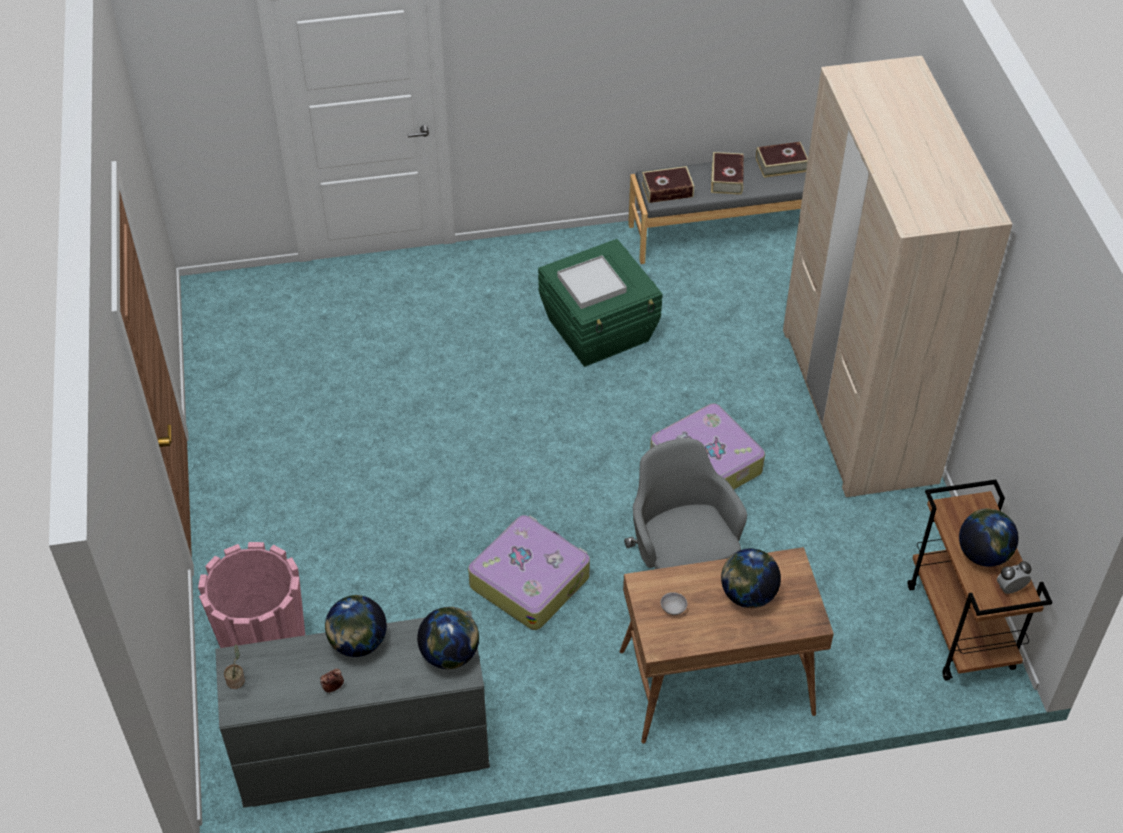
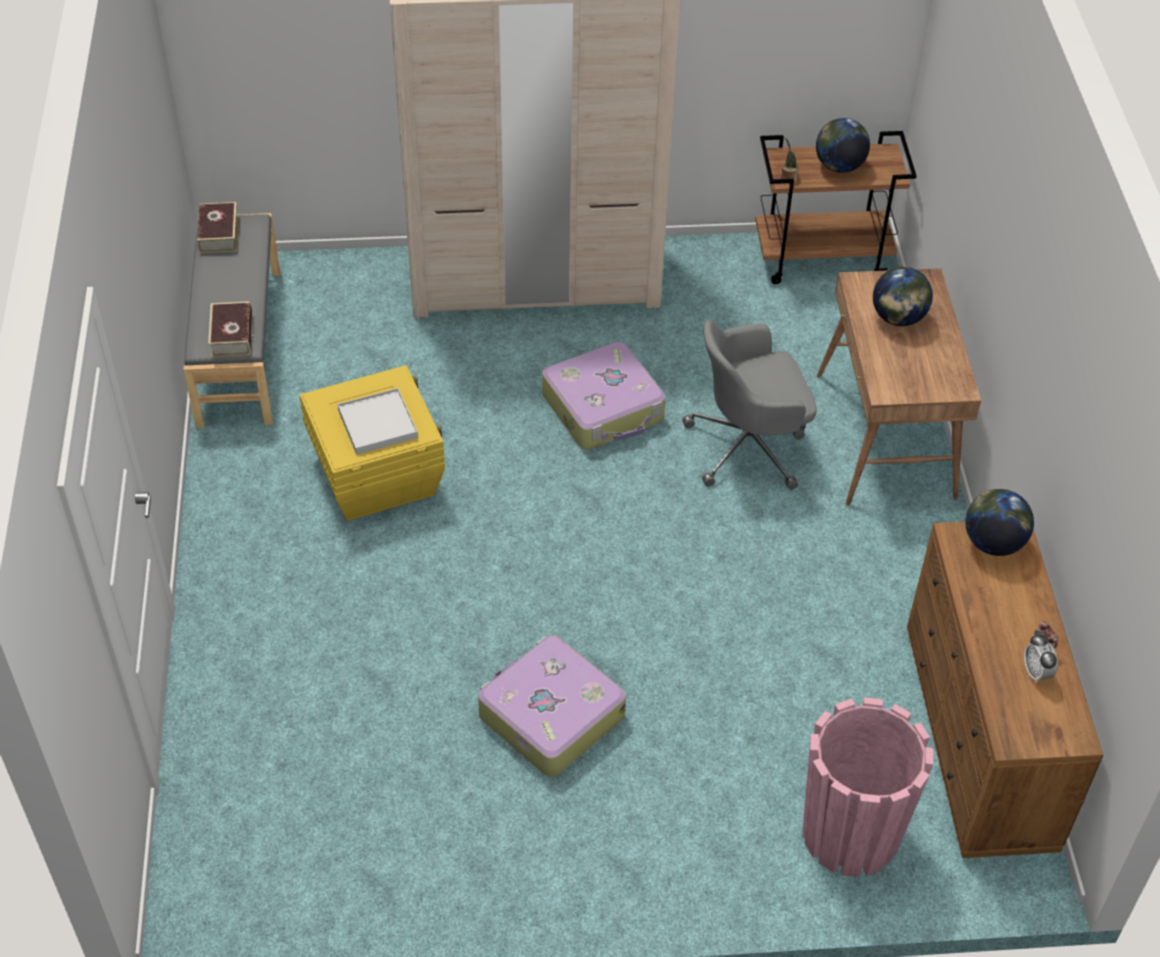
camera: 85 degrees left, 0 degrees up
(236, 680) = (1039, 738): potted plant -> potted plant (788, 177)
(358, 643) = (982, 622): globe -> none
(362, 753) = (979, 740): grey dresser -> brown dresser
(530, 580) = (751, 573): suitcase -> suitcase (549, 716)
(599, 330) = (377, 474): green storage box -> yellow storage box
(673, 608) = (915, 373): grey bowl -> none
(727, 178) = (228, 281): book -> none
(1010, 589) = (878, 158): alarm clock -> alarm clock (1036, 672)

